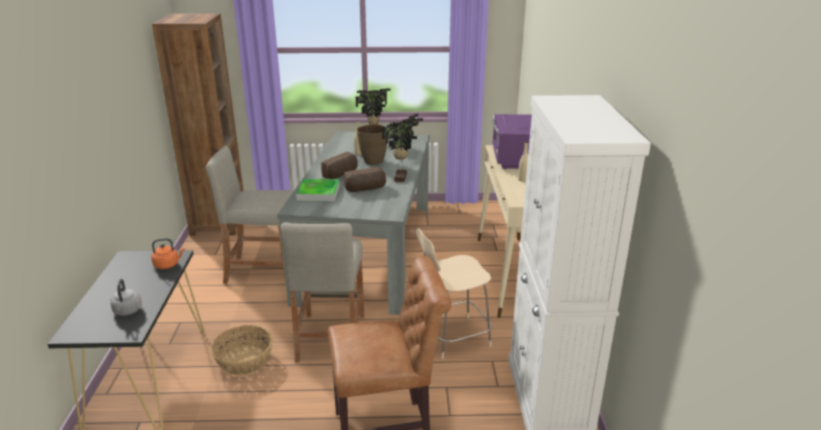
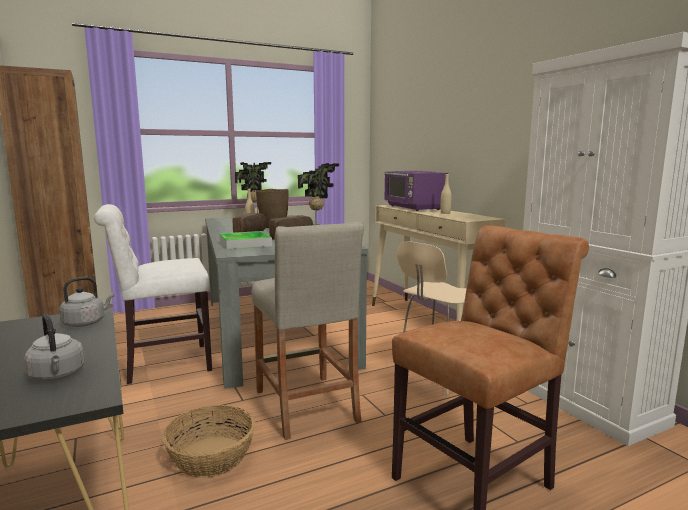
camera: 25 degrees left, 15 degrees down
(168, 265) = (86, 323): orange kettle -> grey kettle
(262, 271) = (162, 364): beige stool -> white chair

